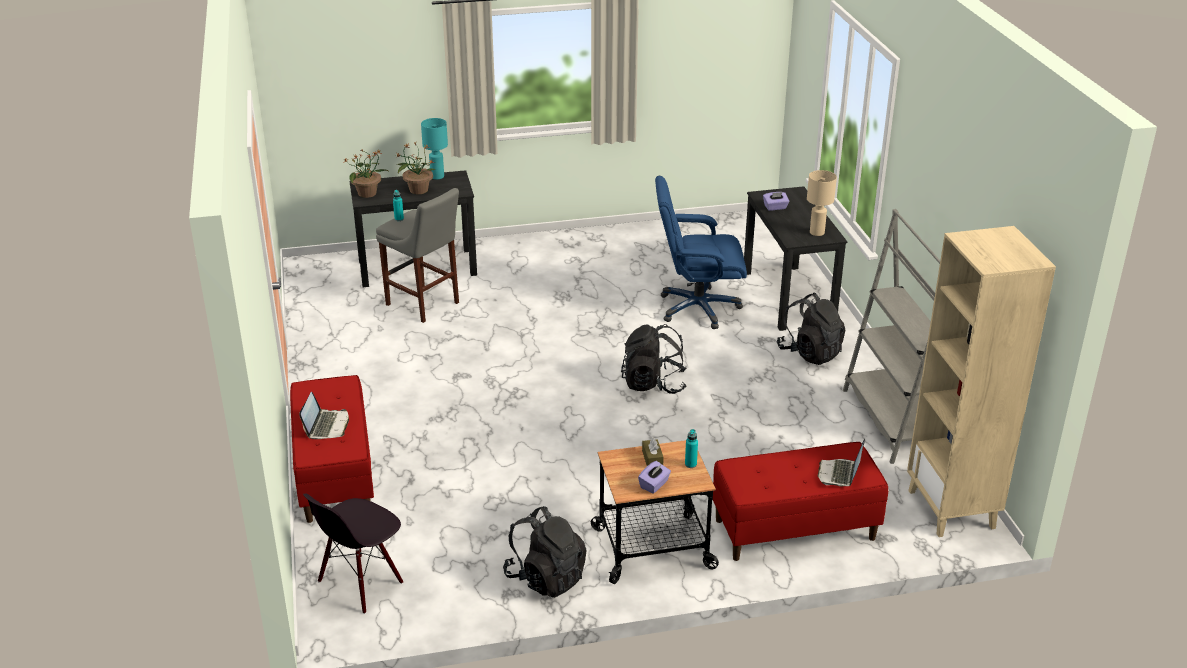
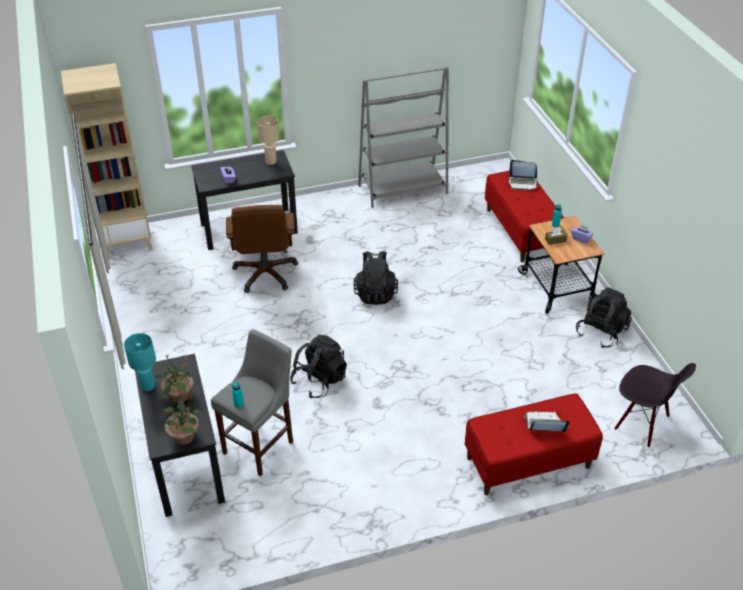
camera: 95 degrees left, 10 degrees up
(697, 308) = (265, 273): blue office chair -> brown office chair
(810, 353) = (326, 220): black backpack -> black backpack (319, 381)
(952, 509) = (485, 176): beige bookcase -> beige bookcase (127, 241)

